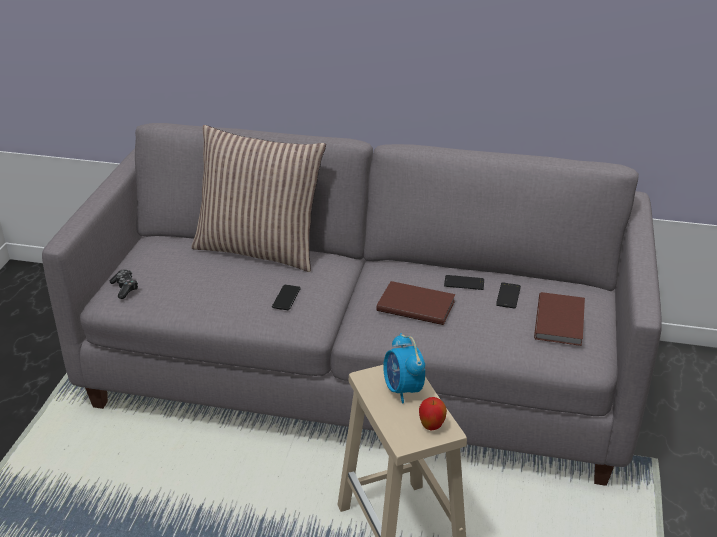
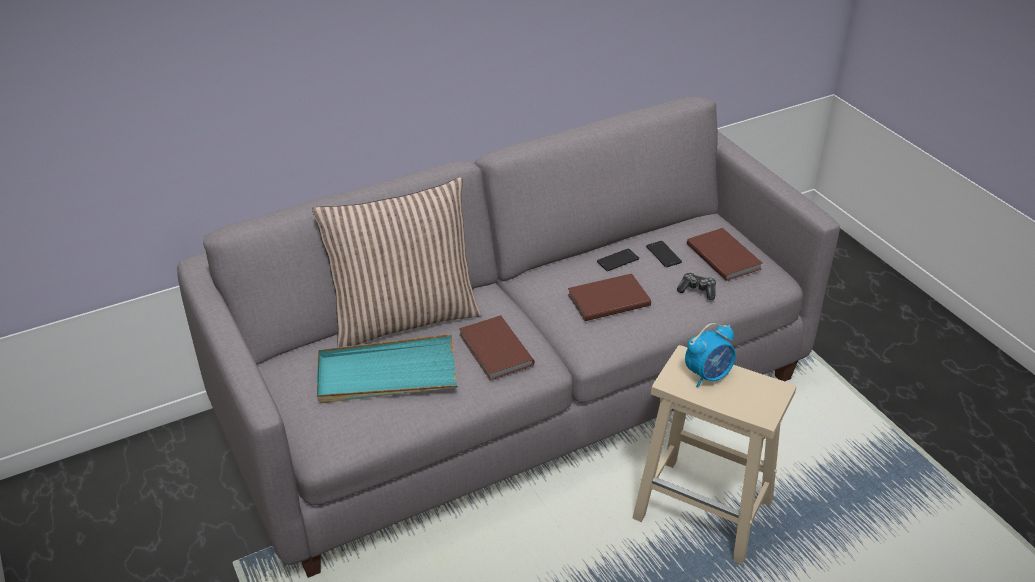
camera: 40 degrees left, 5 degrees up
(125, 288) = (328, 425): game controller -> game controller (697, 290)
(198, 276) = (386, 374): none -> turquoise tray
(286, 298) = (494, 351): phone -> brown book
(403, 390) = (708, 375): alarm clock -> alarm clock turned 60 degrees counterclockwise
(431, 426) = (765, 392): apple -> none

